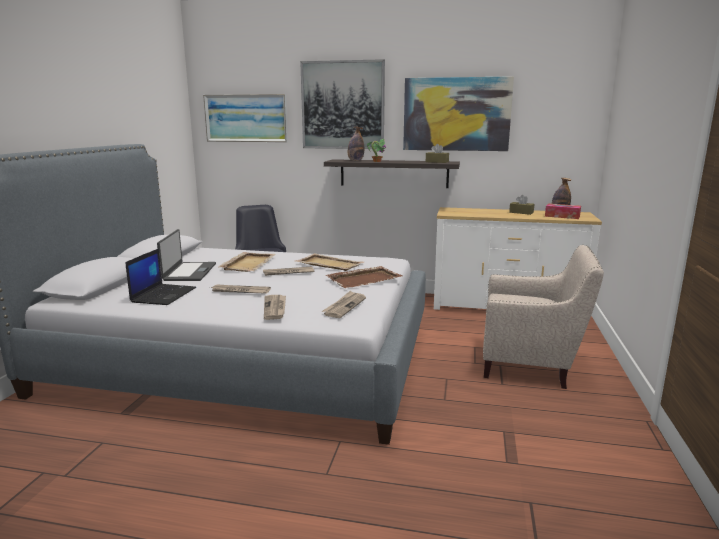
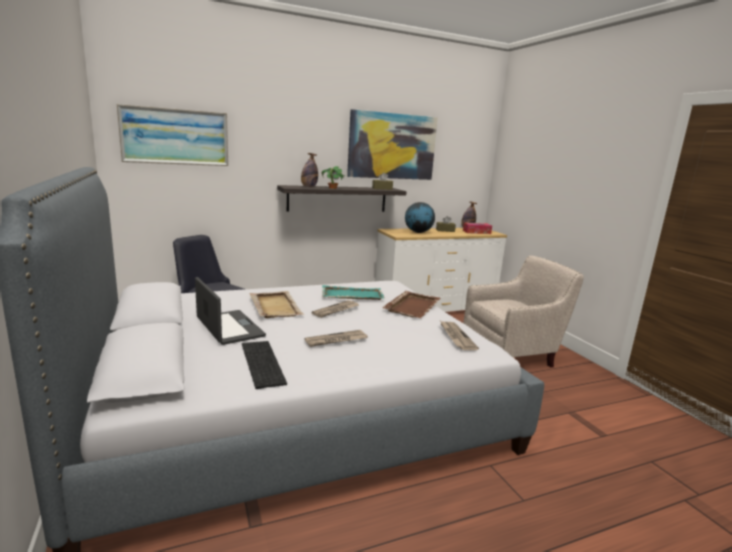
camera: 35 degrees left, 0 degrees up
(163, 295) = (260, 363): laptop -> keyboard
(275, 308) = (409, 352): newspaper -> none
(329, 264) = (351, 295): beige tray -> turquoise tray
(343, 105) = (289, 130): picture -> none
(479, 212) = (418, 232): none -> globe

